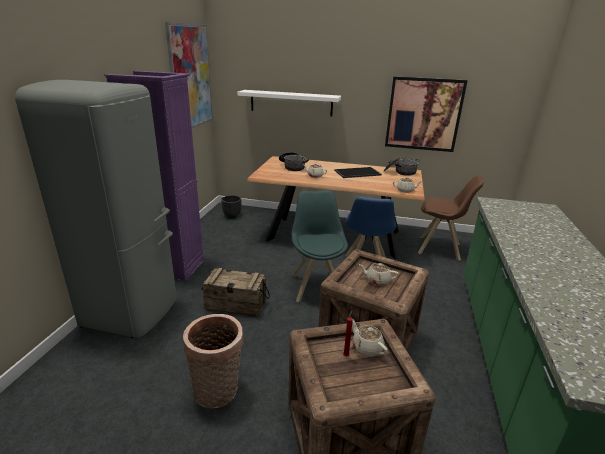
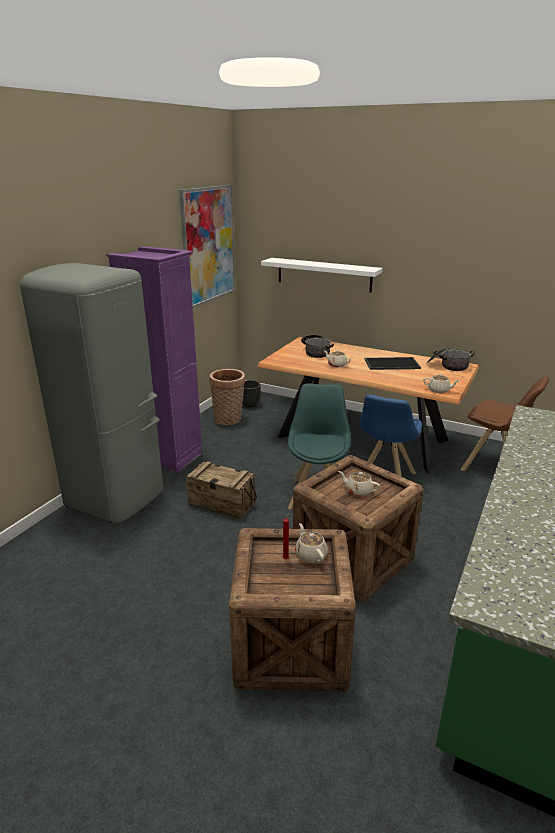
camera: 15 degrees right, 0 degrees up
(218, 391) = (178, 584): basket -> basket (229, 420)
(423, 114) = (484, 294): picture -> none

